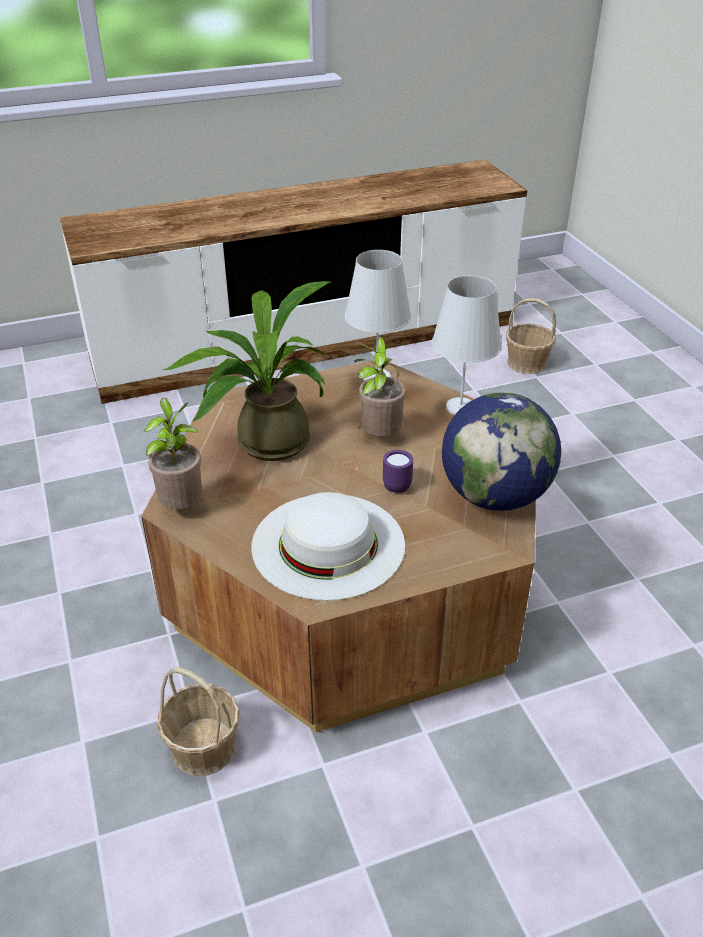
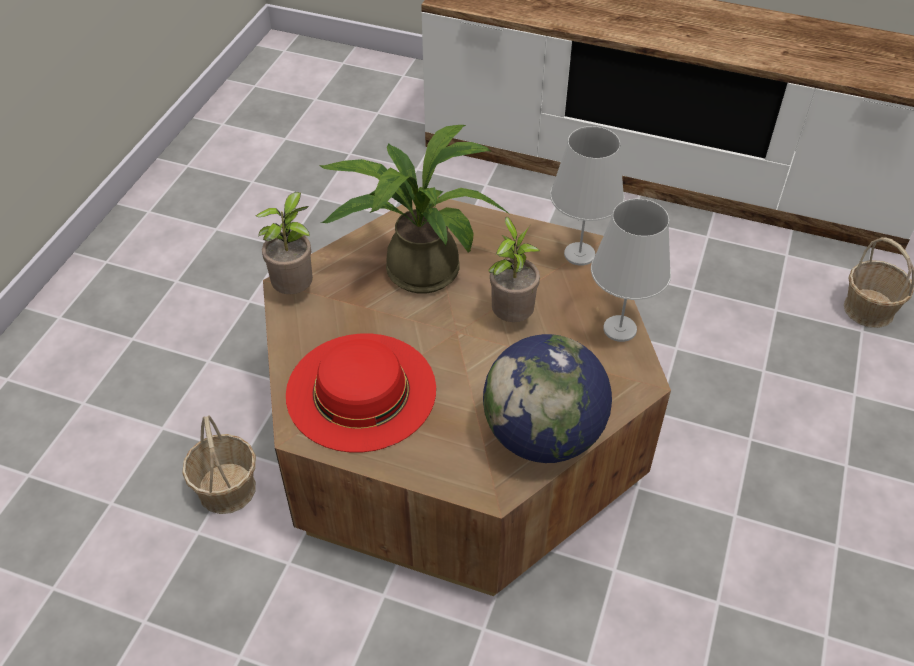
camera: 40 degrees right, 10 degrees up
(328, 544) = (361, 390): white hat -> red hat
(397, 485) = (474, 372): purple mug -> none

